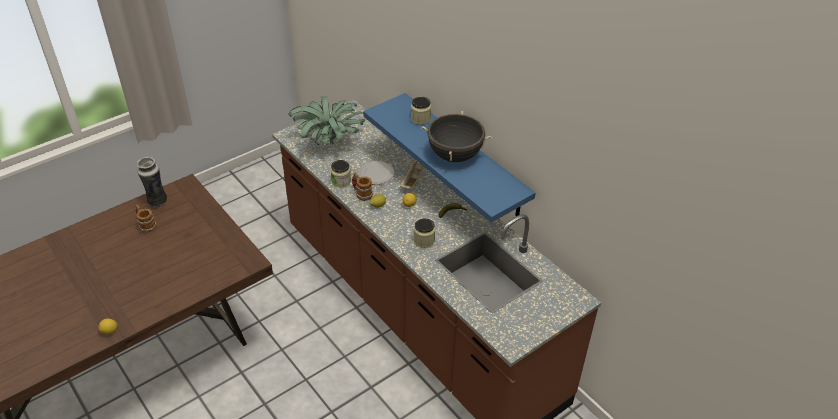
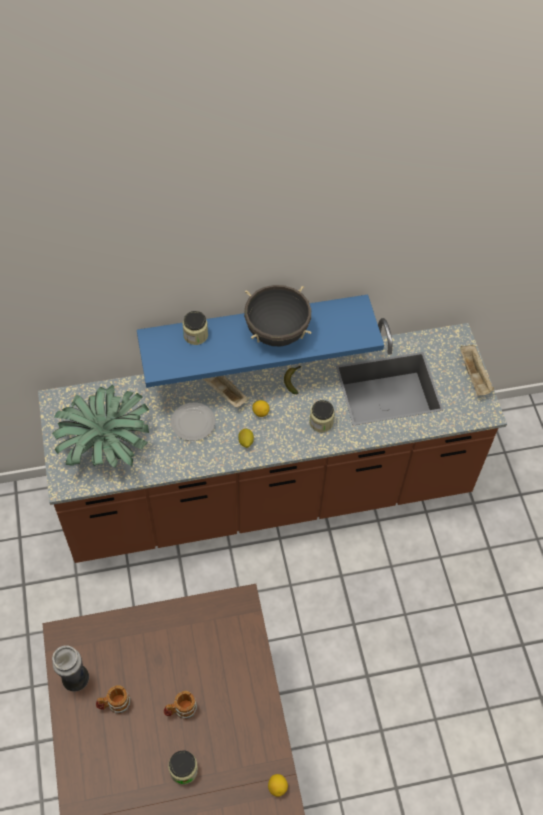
camera: 65 degrees left, 15 degrees up
(341, 181) = (184, 461): jar -> jar (183, 770)
(362, 194) = (217, 449): mug -> mug (181, 710)
(544, 324) = (474, 376): none -> beige tray

